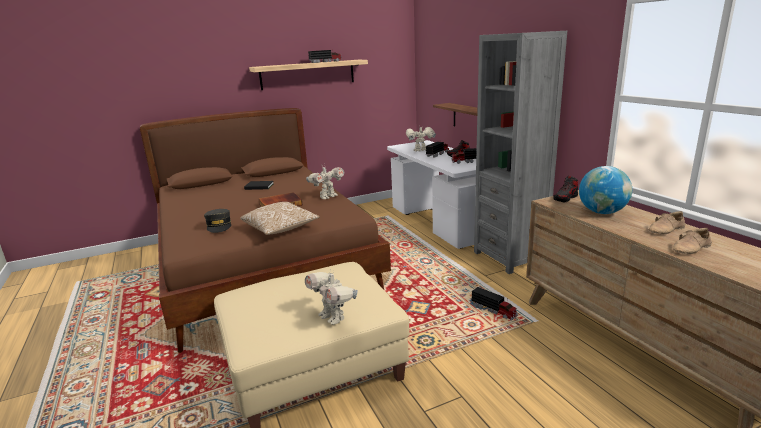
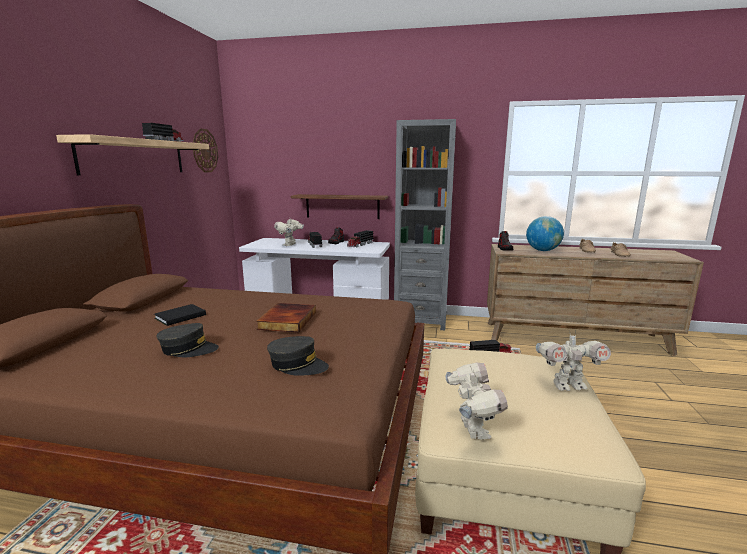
camera: 55 degrees left, 5 degrees down
(219, 203) = (188, 349): none -> grey cap
(280, 229) = (370, 337): pillow -> none
(327, 197) = (312, 299): toy robot -> toy robot (472, 430)
(383, 62) = (205, 150): none -> wall clock

